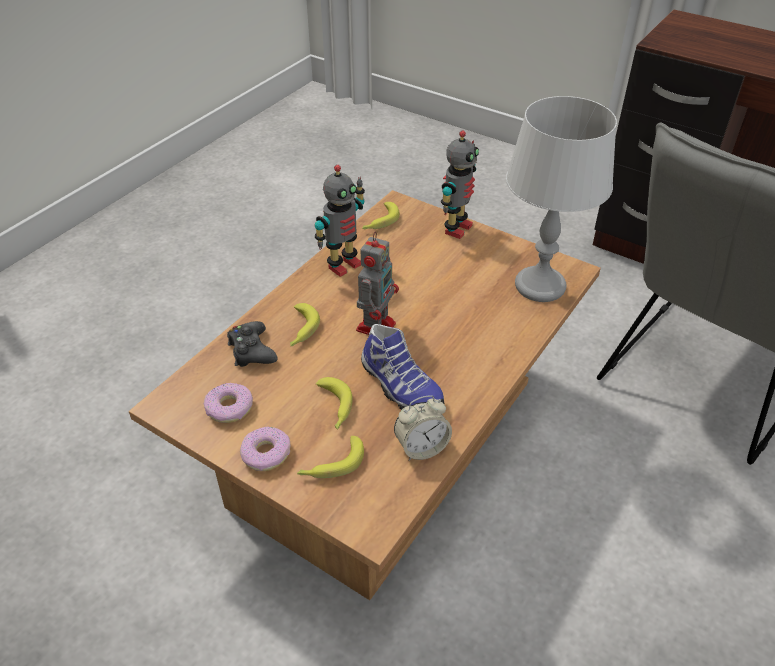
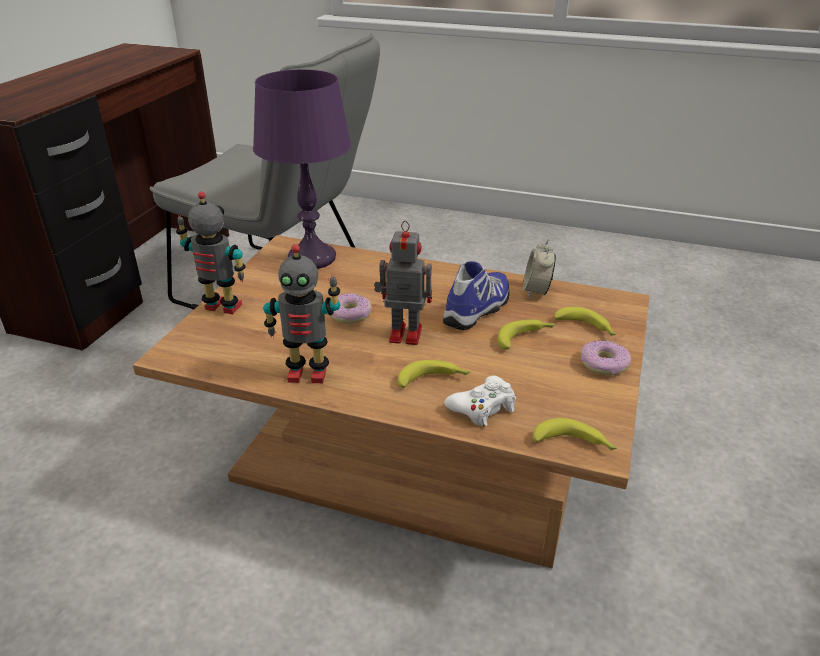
camera: 105 degrees left, 10 degrees down
(229, 408) = (570, 400): donut -> donut (350, 314)
(251, 351) = (483, 407): black game controller -> white game controller
(343, 265) = (307, 373): toy robot -> toy robot turned 150 degrees clockwise
(379, 222) = (211, 361): banana -> banana (574, 444)
(421, 447) = (536, 291): alarm clock -> alarm clock turned 135 degrees counterclockwise
(540, 285) = (311, 258): grey table lamp -> purple table lamp

